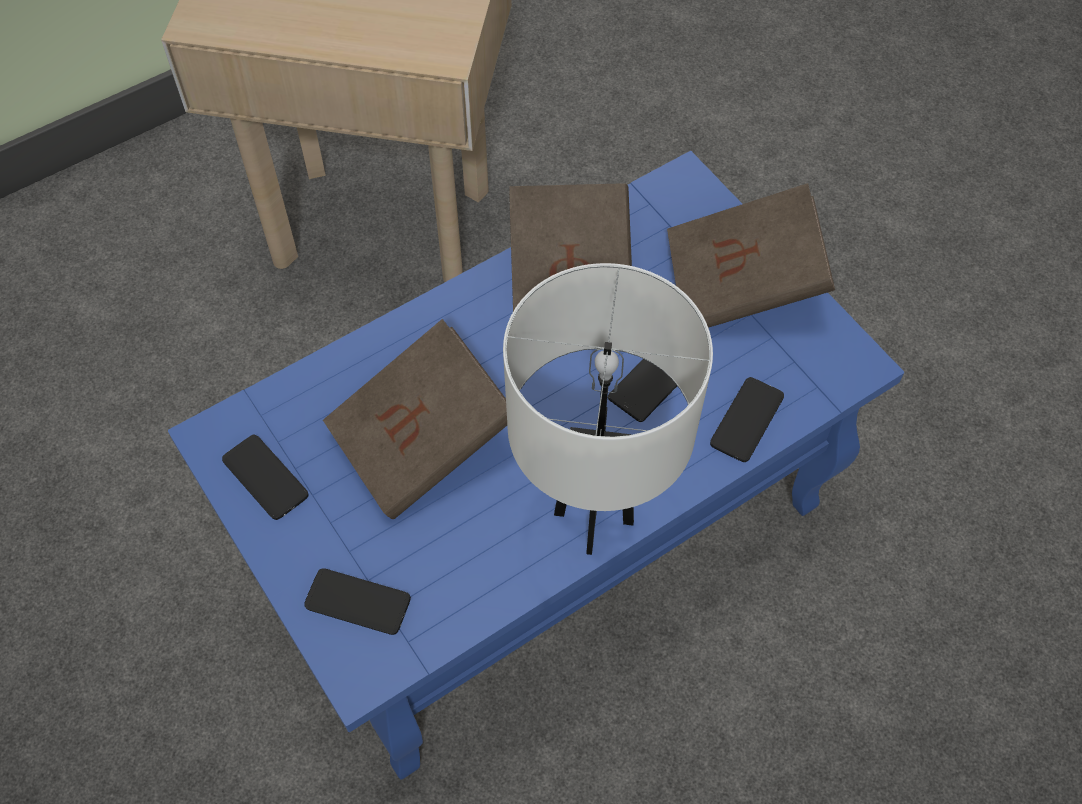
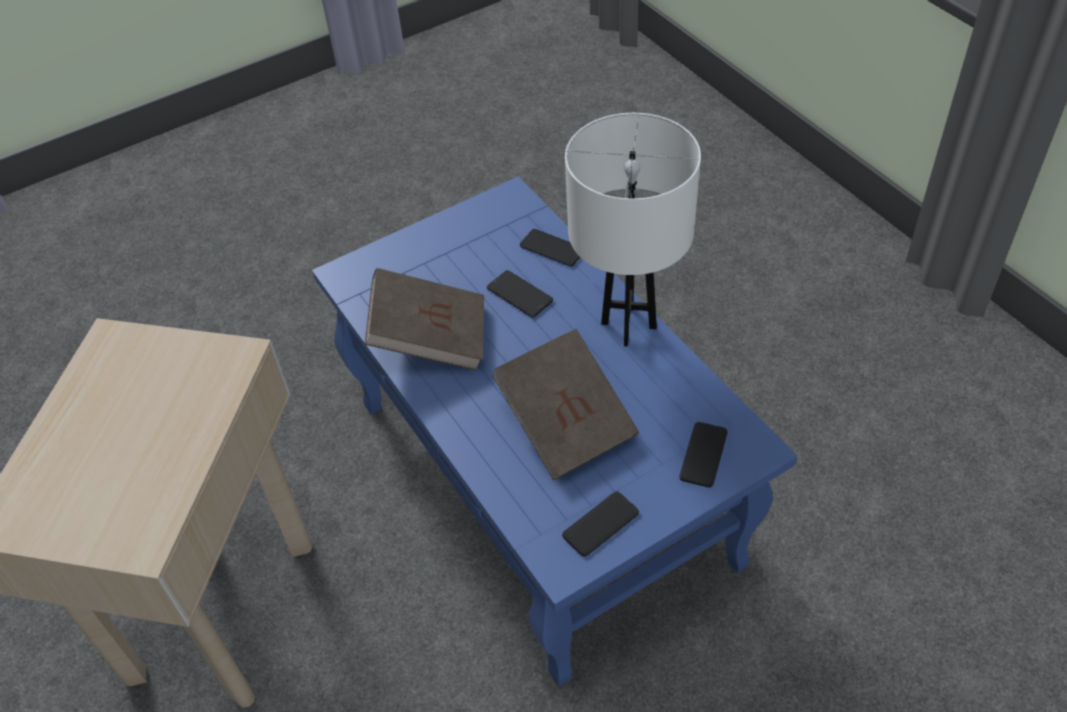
camera: 85 degrees left, 10 degrees down
(743, 284) = (441, 246): brown book -> none

